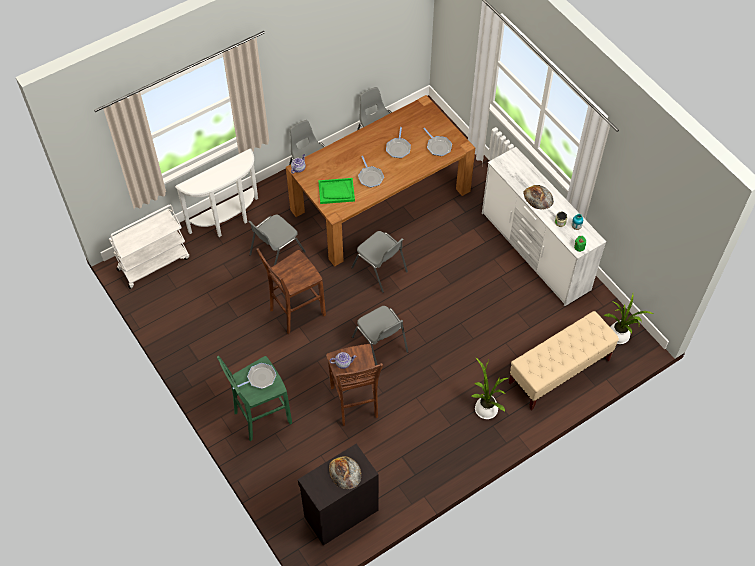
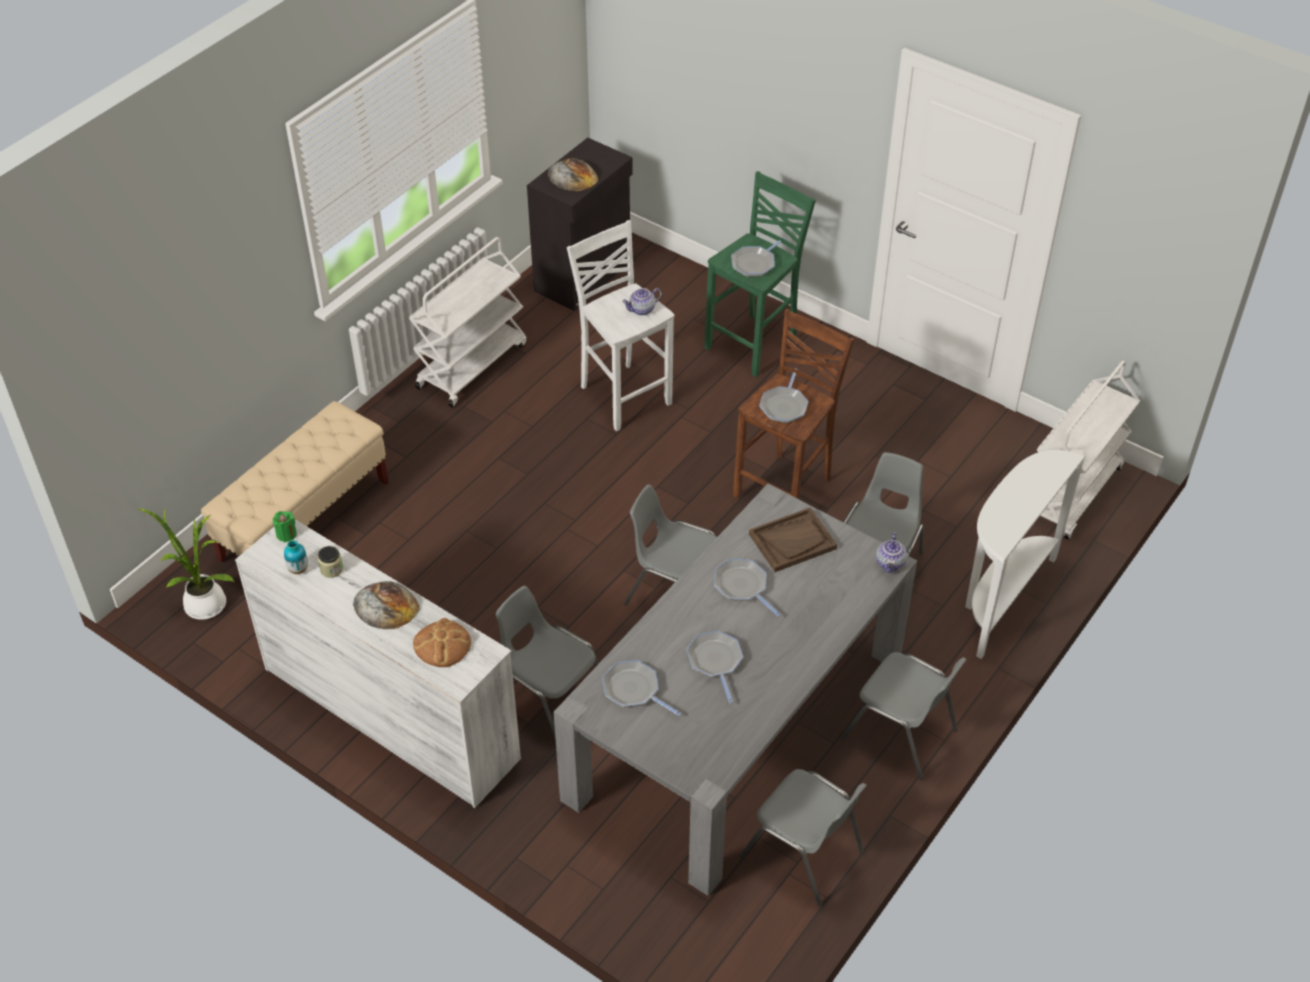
camera: 160 degrees right, 10 degrees down
(297, 272) = (784, 406): none -> frying pan
(336, 192) = (792, 541): green tray -> brown tray
(355, 403) = (623, 395): brown stool -> white stool
(380, 200) = (736, 724): brown dining table -> grey dining table
(380, 345) = (620, 479): grey chair -> grey chair (550, 700)
(437, 457) = (472, 365): none -> white cart
(485, 407) = (417, 441): potted plant -> none
(517, 172) = (442, 645): none -> bread

